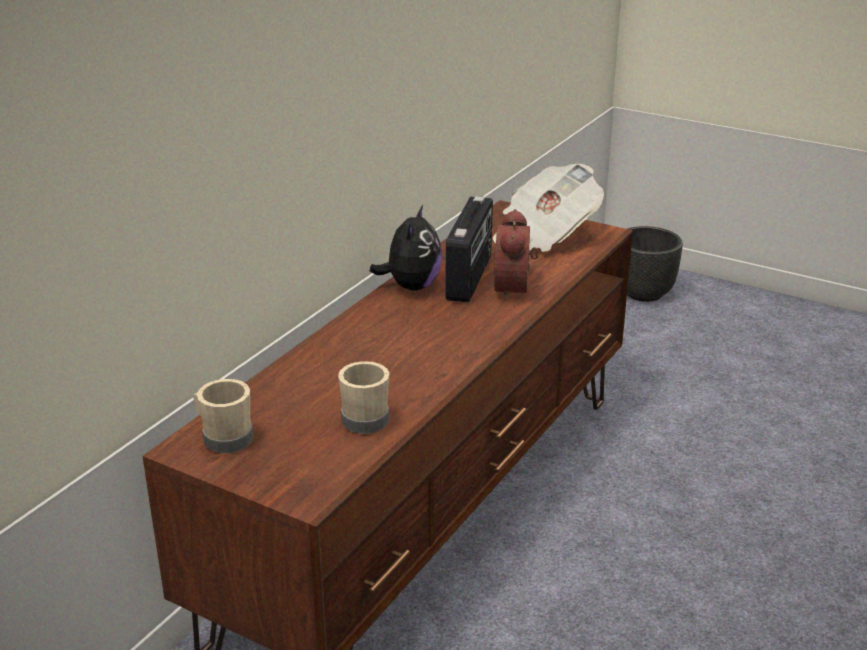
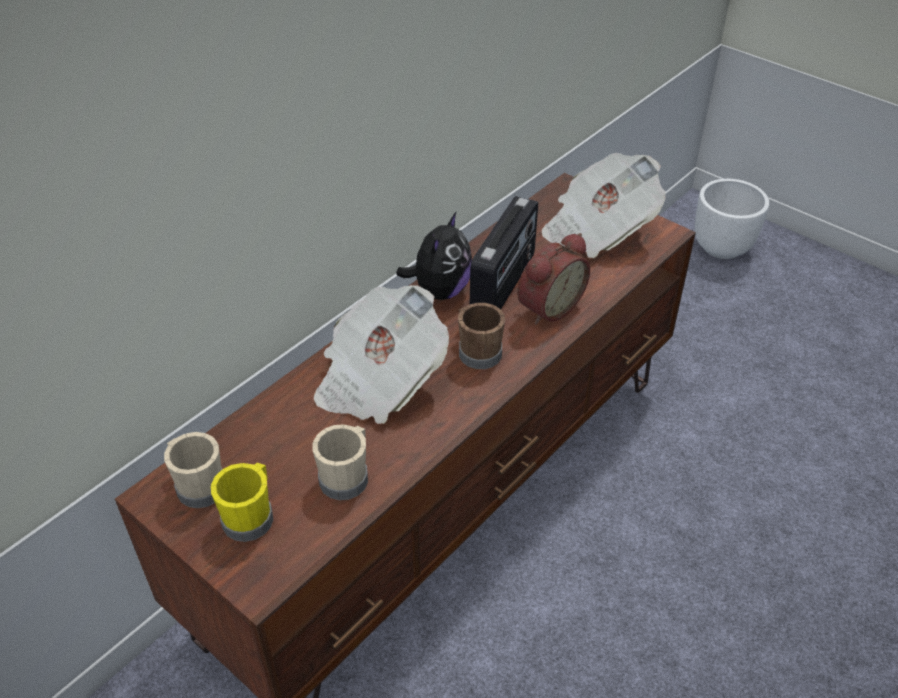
camera: 10 degrees right, 15 degrees up
(284, 453) = (251, 516): none -> yellow mug
(374, 350) = (379, 380): none -> newspaper
(461, 323) = (477, 351): none -> brown mug
(515, 289) = (547, 306): alarm clock -> alarm clock turned 150 degrees counterclockwise
(644, 293) = (722, 248): black planter -> white planter

